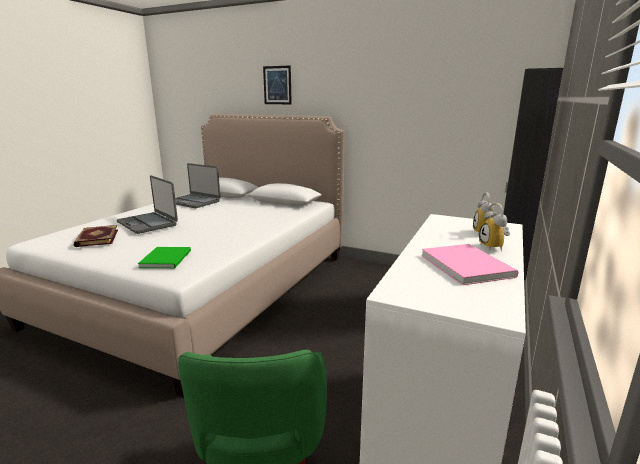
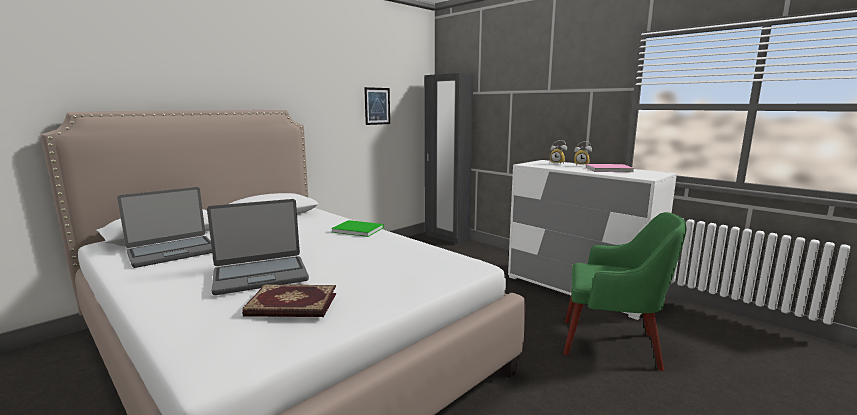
camera: 70 degrees left, 5 degrees down
(167, 258) = (422, 267): green book -> green book (357, 229)
(277, 85) = (199, 70): picture -> picture (377, 106)

